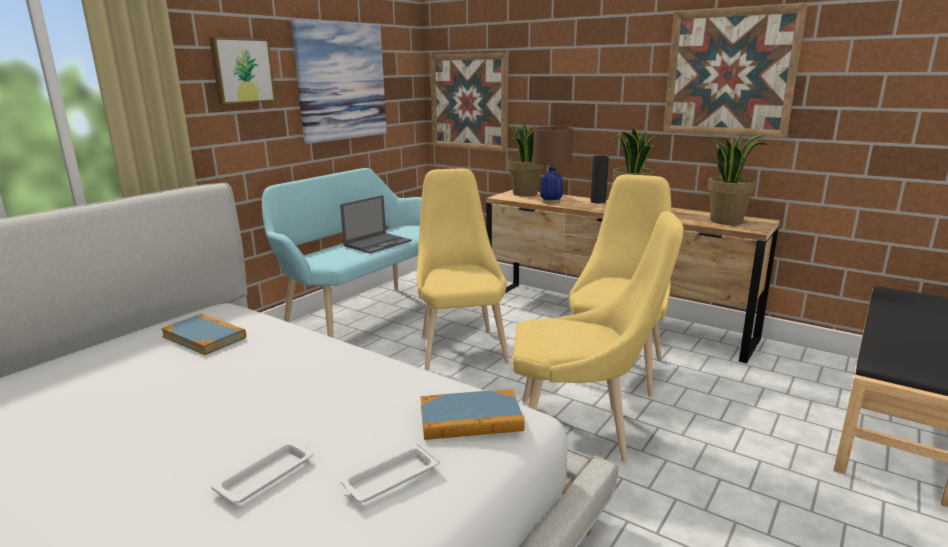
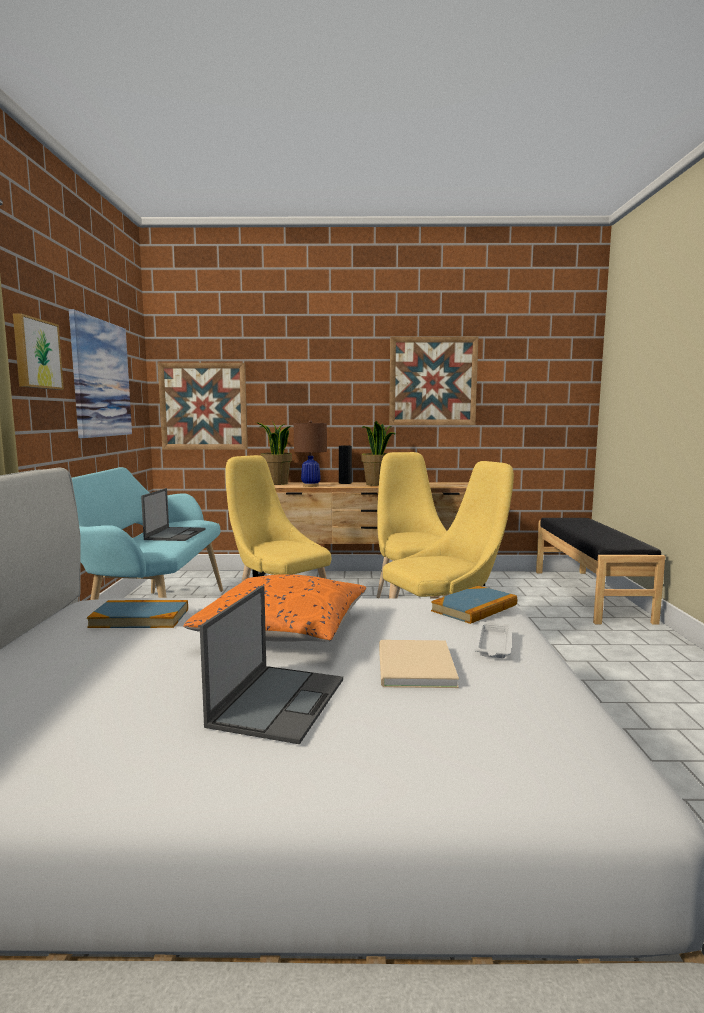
camera: 35 degrees left, 10 degrees down
(122, 466) = (279, 701): none -> laptop
(261, 387) = (284, 630): none -> orange pillow
(267, 476) = (413, 667): white tray -> beige book
(726, 221) = (451, 484): potted plant -> none

